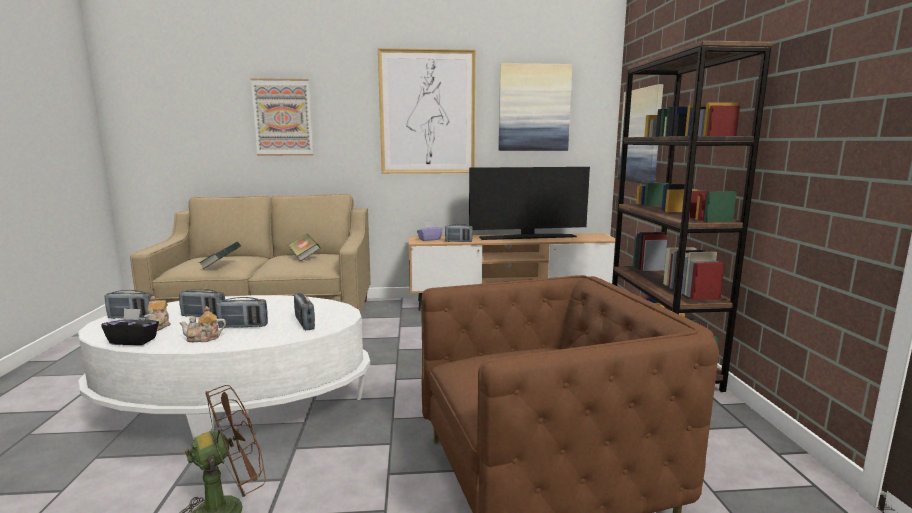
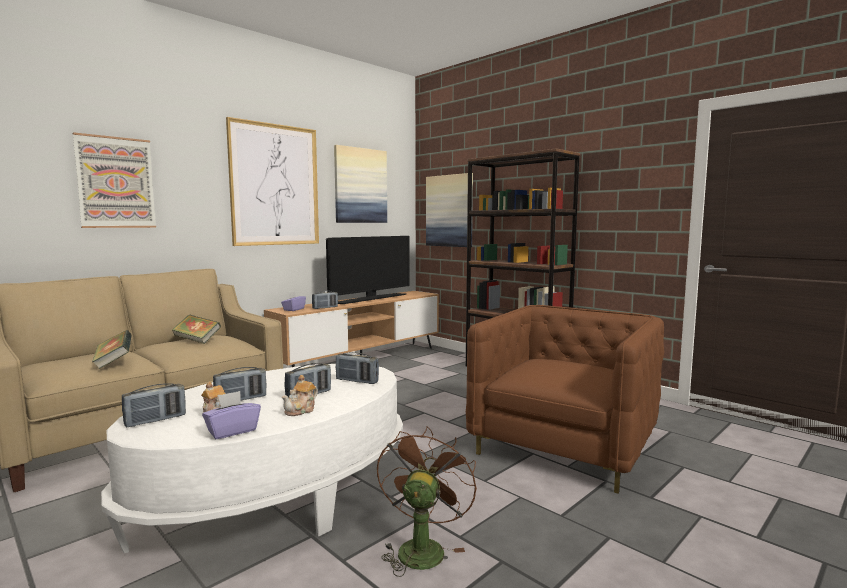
camera: 40 degrees left, 5 degrees down
(133, 341) = (232, 431): black tissue box -> purple tissue box

